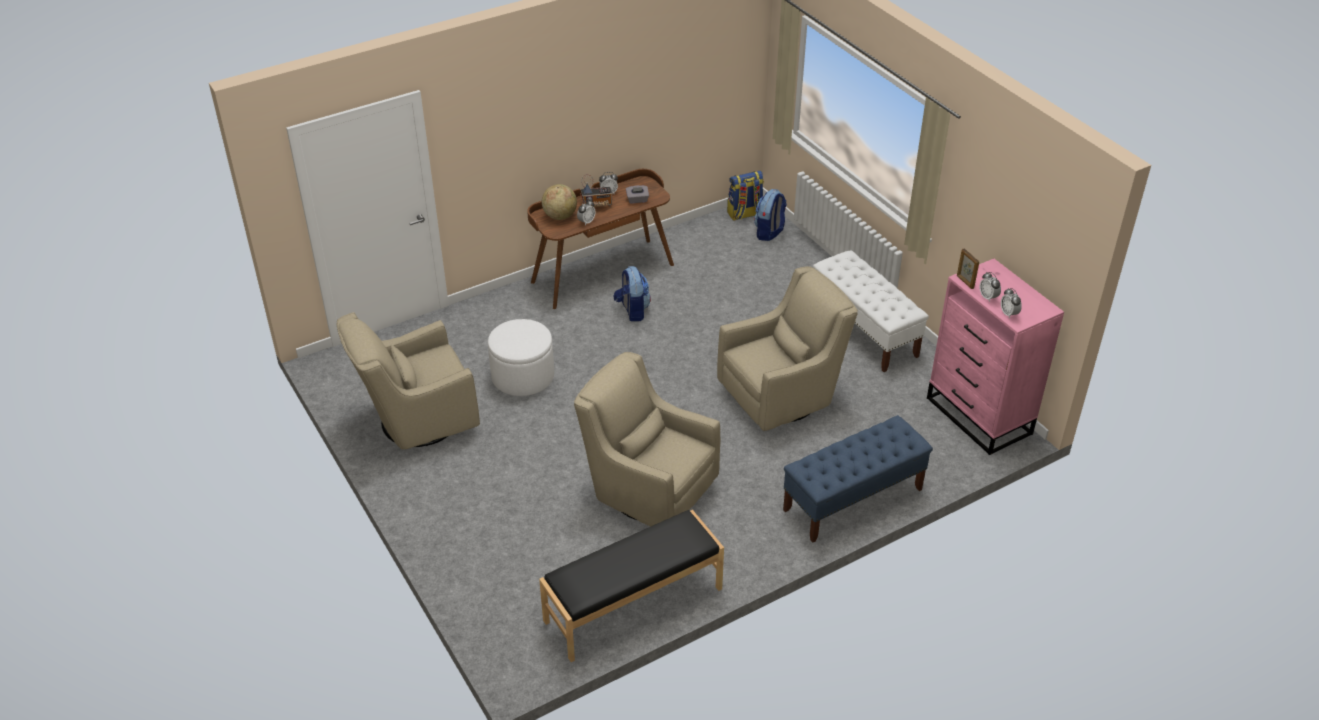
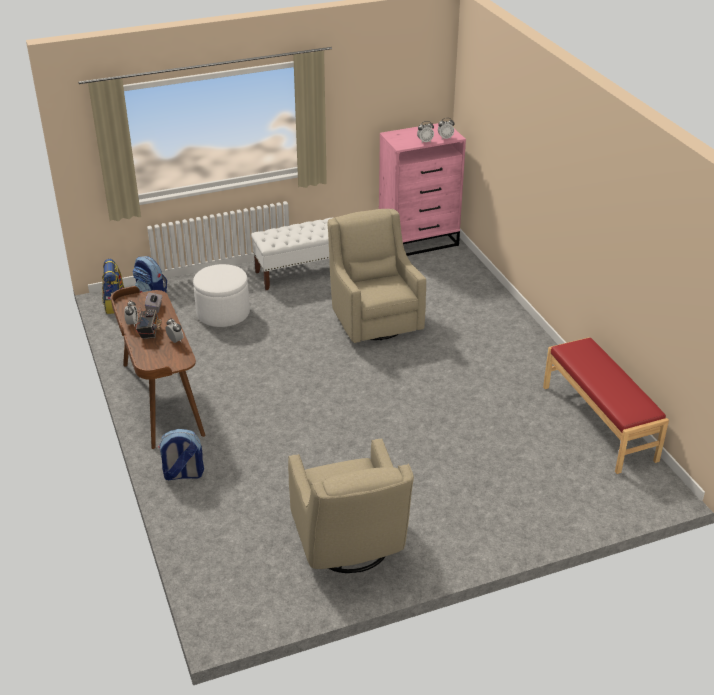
camera: 80 degrees left, 5 degrees down
(523, 376) = (303, 464): white ottoman -> white ottoman (223, 313)
(560, 216) = (156, 356): globe -> none
(632, 311) = (230, 386): backpack -> backpack (183, 474)
(634, 605) = (599, 422): black bench -> red bench
(647, 490) = (472, 402): beige armchair -> none
(852, 500) = (495, 306): blue bench -> none
(965, 282) = (405, 146): picture frame -> none

